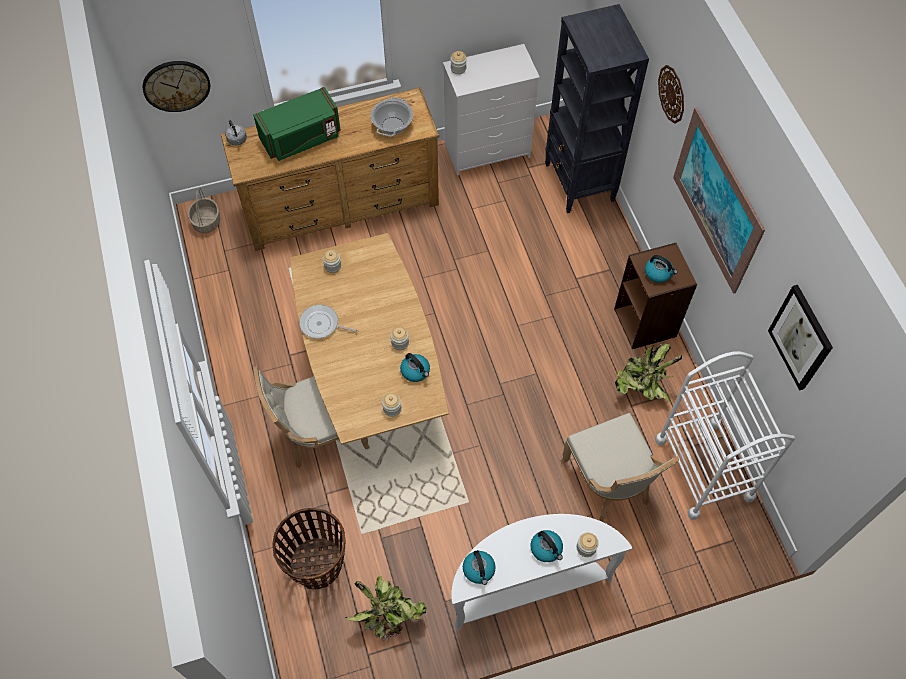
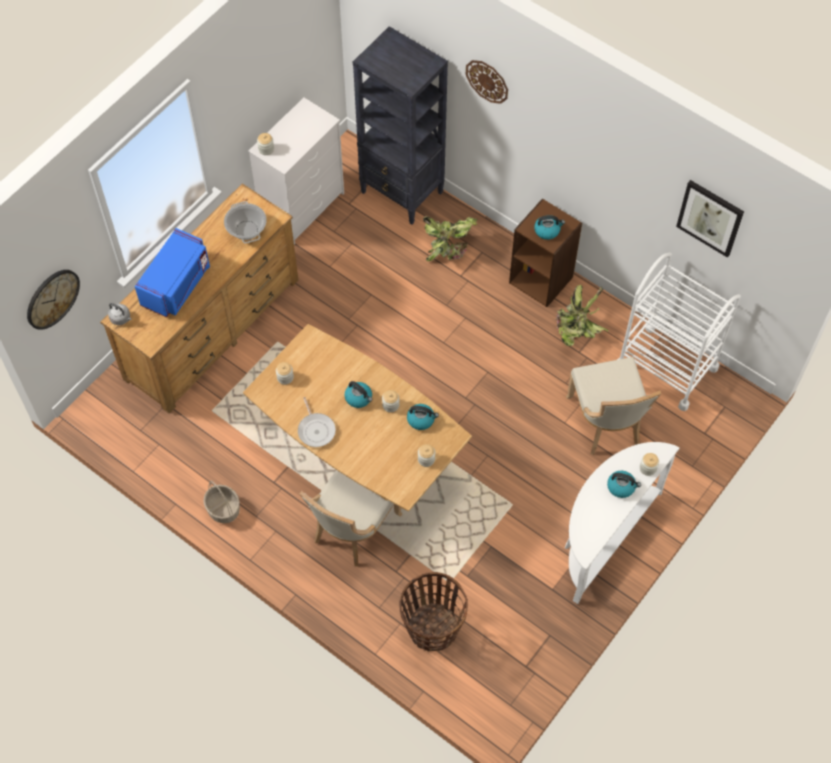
camera: 35 degrees left, 0 degrees up
(206, 222) = (102, 415): basket -> basket (223, 509)
(301, 138) = (177, 285): green microwave -> blue microwave
(322, 324) = (316, 429): frying pan -> frying pan turned 90 degrees counterclockwise
(388, 615) = (518, 628): potted plant -> potted plant (448, 248)
(479, 570) = (586, 533): kettle -> kettle (359, 398)
(609, 484) = (606, 423): beige chair -> beige chair turned 45 degrees clockwise
(716, 201) = (575, 148): picture -> none

